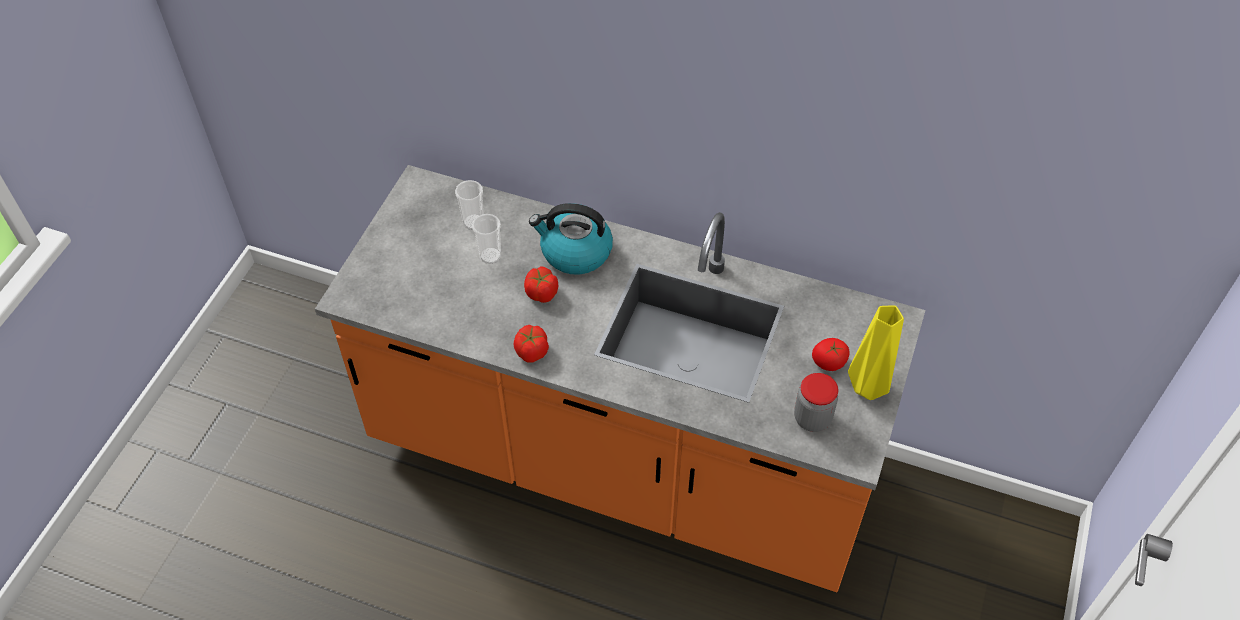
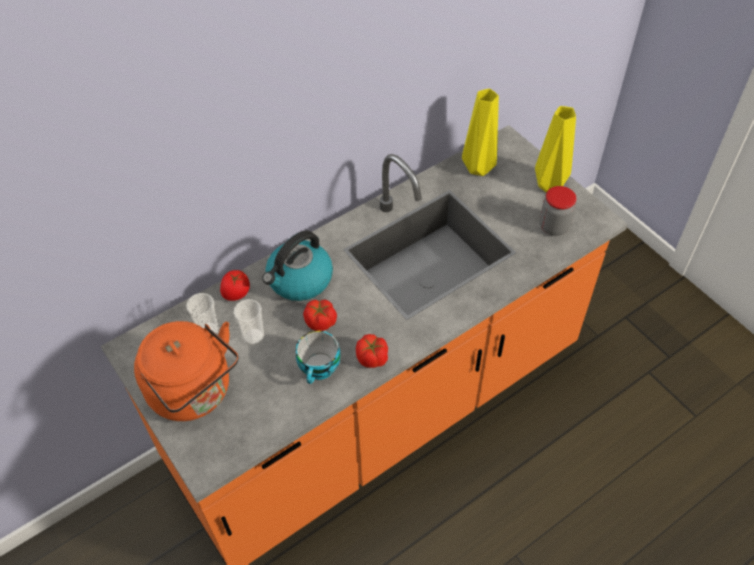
camera: 55 degrees left, 0 degrees up
(407, 250) = (195, 393): none -> orange kettle
(492, 320) = (320, 369): none -> cup
(828, 362) = (514, 193): tomato -> tomato (236, 293)
(834, 313) = (477, 168): none -> yellow vase

